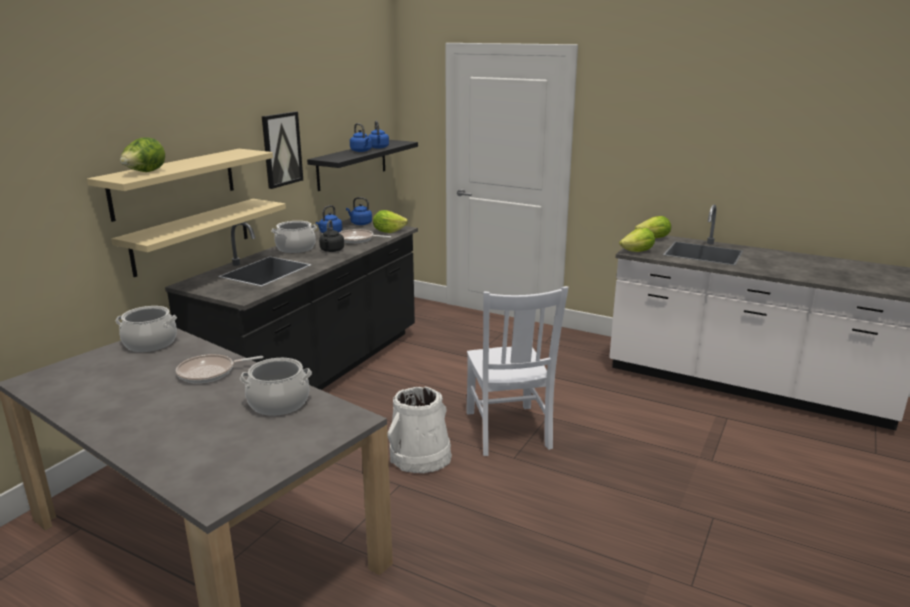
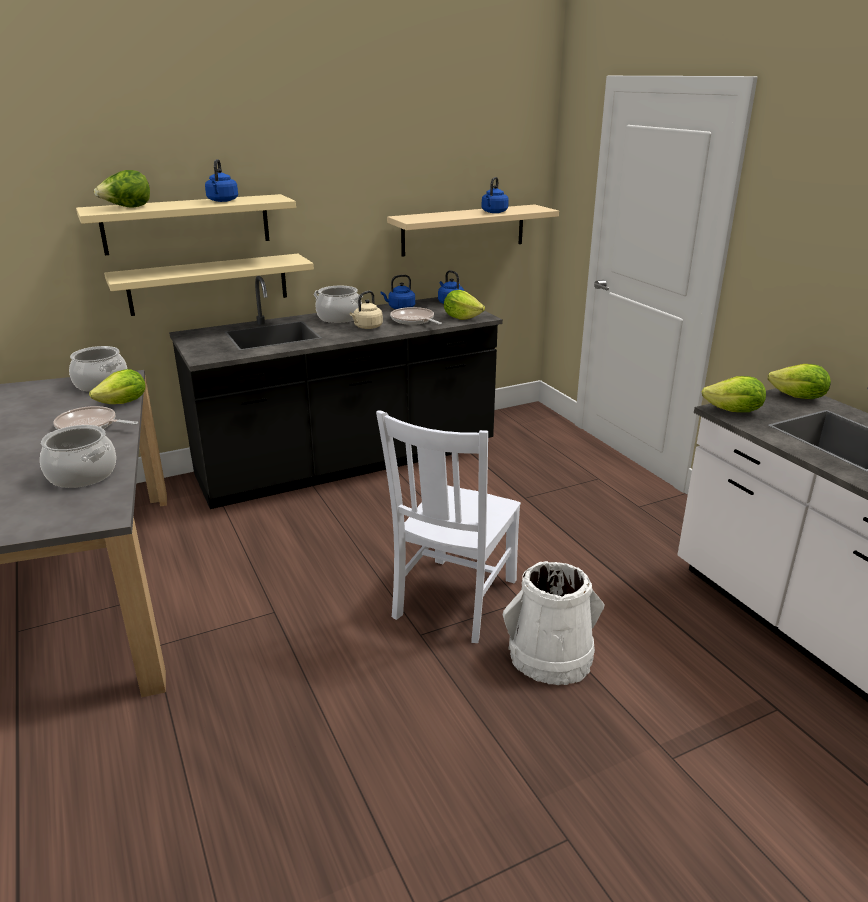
camera: 35 degrees right, 5 degrees up
(205, 350) = (124, 403): none -> lettuce
(281, 149) = (346, 201): picture -> none
(332, 250) = (367, 327): black kettle -> beige kettle
(352, 164) = (463, 230): black shelf -> beige shelf
(361, 151) = (465, 214): blue kettle -> blue kettle (222, 201)
(420, 456) = (330, 590): white bucket -> white bucket (550, 656)

